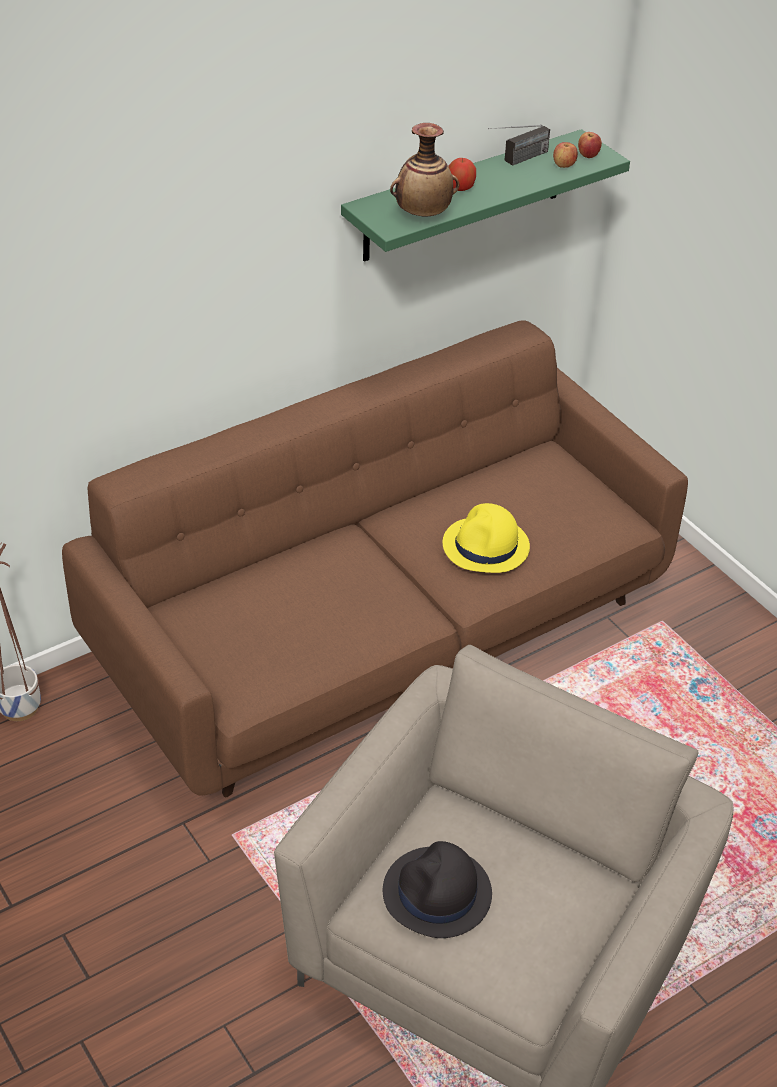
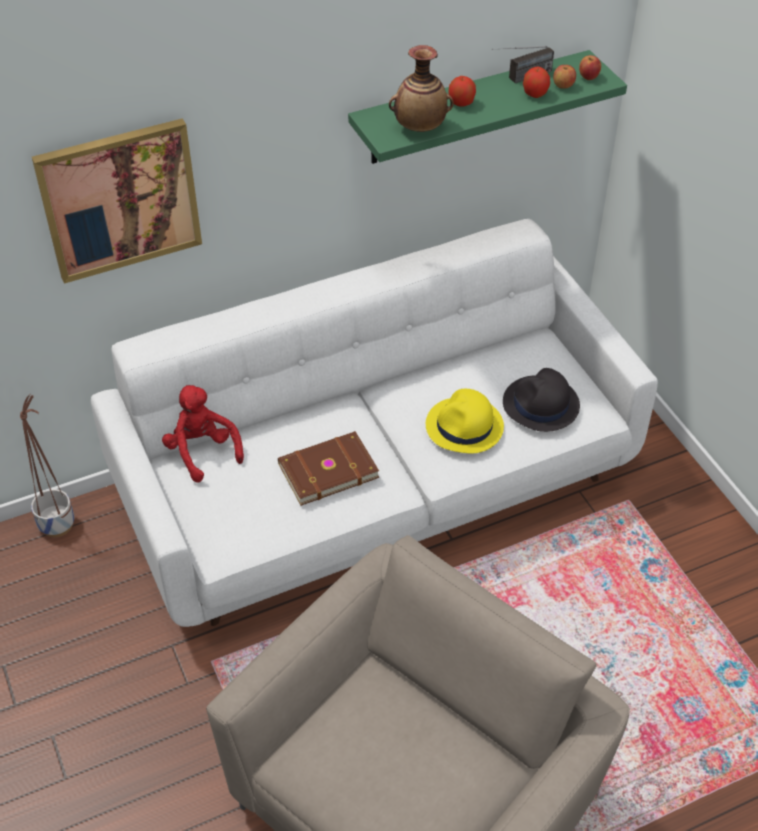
camera: 10 degrees right, 5 degrees up
(103, 309) = (120, 199): none -> picture
(197, 597) = (202, 451): none -> red plush toy
(343, 603) = (327, 469): none -> brown book
(385, 633) = (379, 487): brown sofa -> white sofa
(437, 894) = (349, 759): black hat -> black hat (540, 405)
(536, 175) = (535, 94): none -> apple

